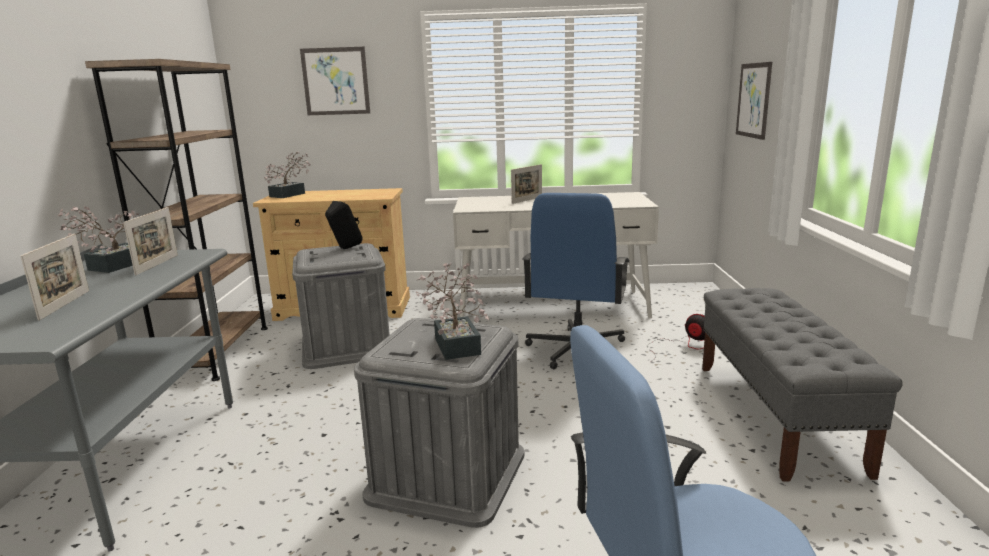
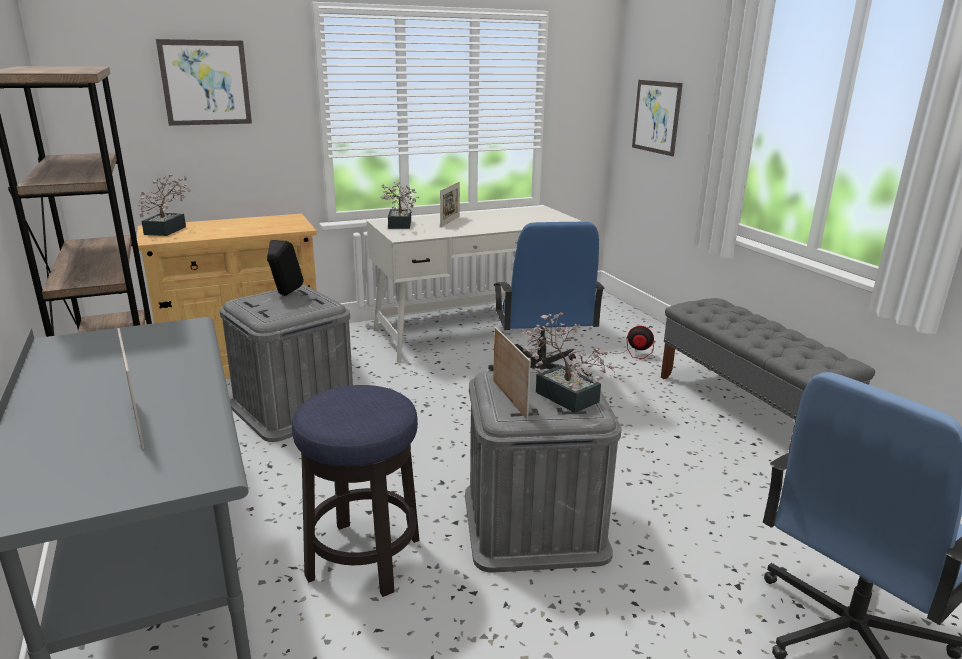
camera: 25 degrees left, 5 degrees up
(112, 267) = (97, 359): potted plant -> potted plant (399, 225)
(157, 265) = (160, 349): picture frame -> picture frame (509, 399)
(285, 469) = (364, 558): none -> stool

